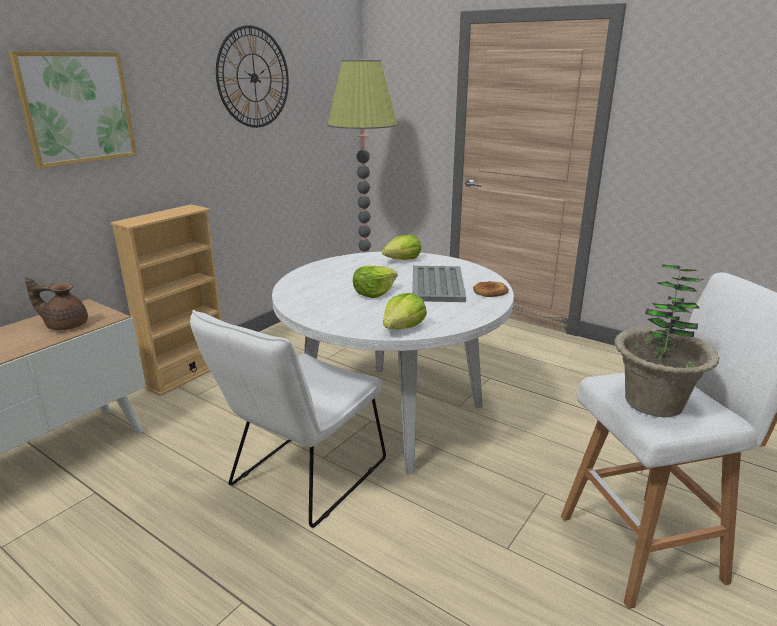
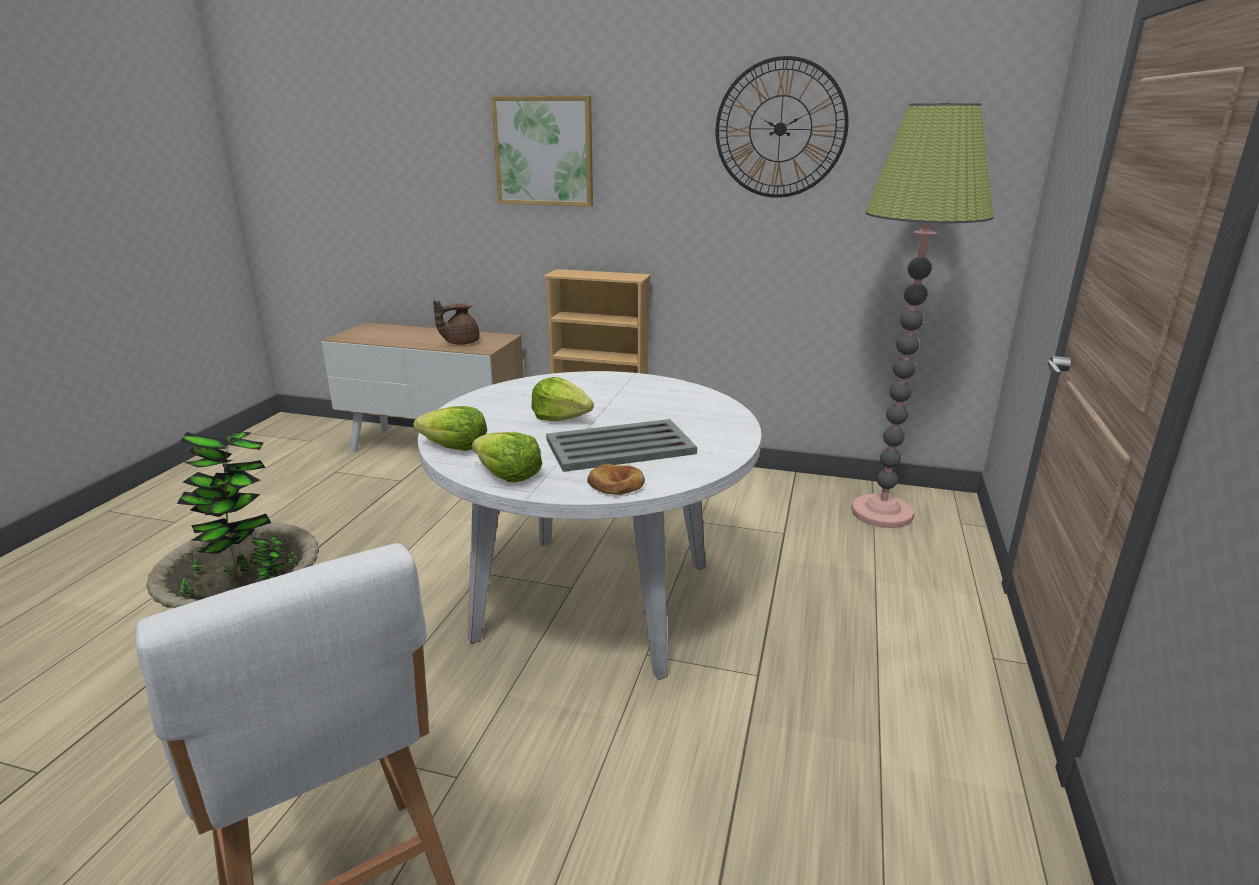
camera: 70 degrees right, 0 degrees up
(65, 325) = (460, 342): brown teapot -> brown teapot turned 105 degrees counterclockwise
(302, 478) = (442, 569): white chair -> none
(403, 260) = (707, 414): lettuce -> lettuce (508, 475)

